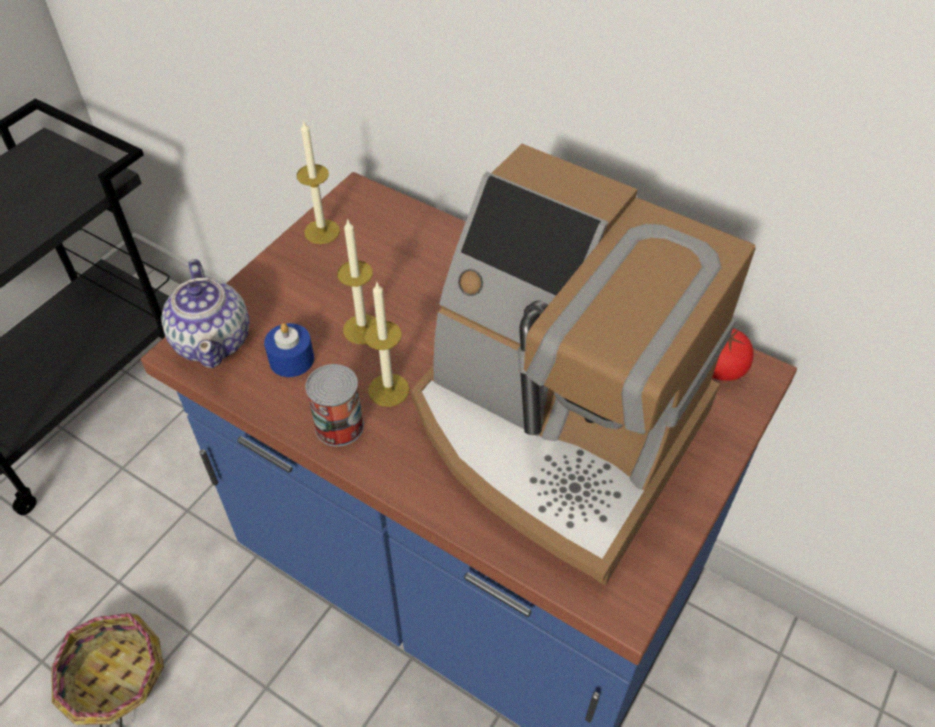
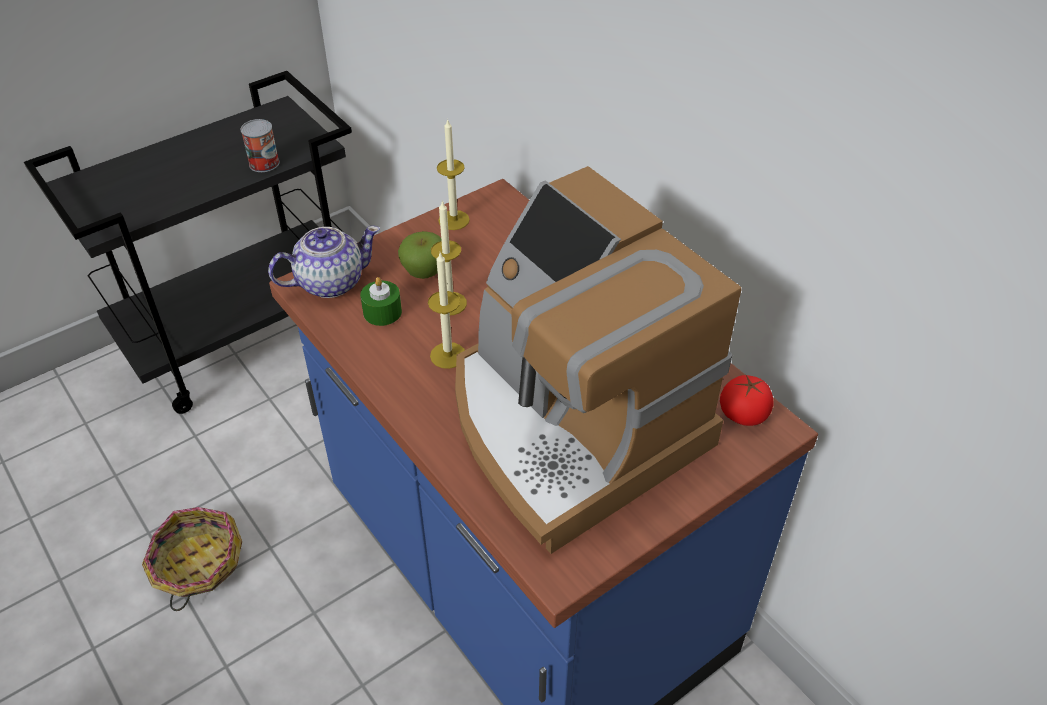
camera: 20 degrees right, 5 degrees down
(214, 340) = (329, 282): teapot -> teapot turned 120 degrees counterclockwise
(291, 359) = (382, 312): blue candle -> green candle
(317, 300) = (424, 272): none -> apple
(339, 426) = (395, 372): can -> can (264, 163)

